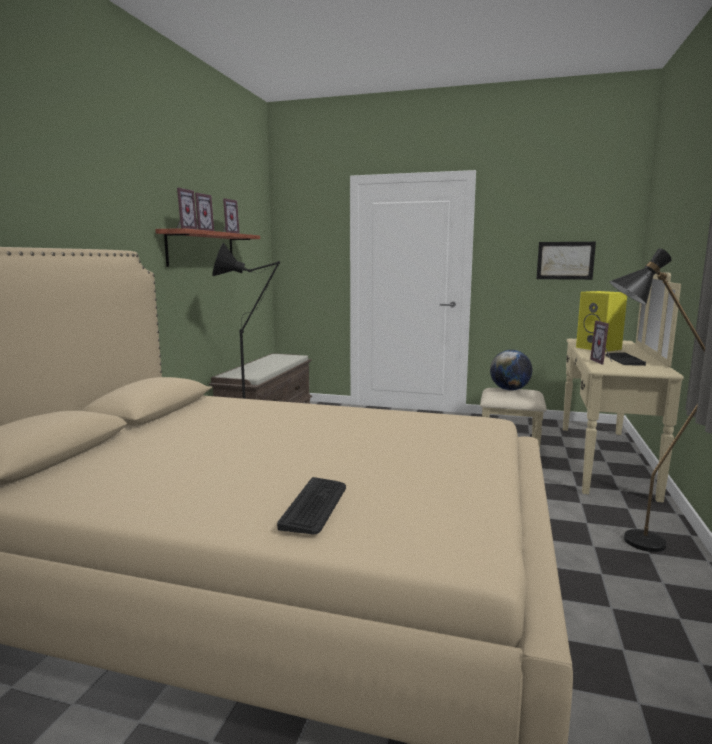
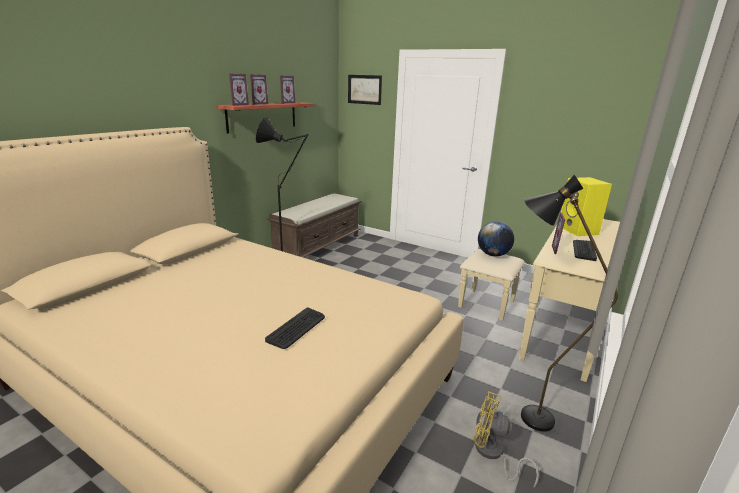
camera: 15 degrees right, 10 degrees up
(315, 506) = (198, 370): keyboard -> keyboard (297, 328)
(565, 260) = (578, 139): picture -> picture (364, 89)
(627, 581) = (493, 454): none -> yellow fan

